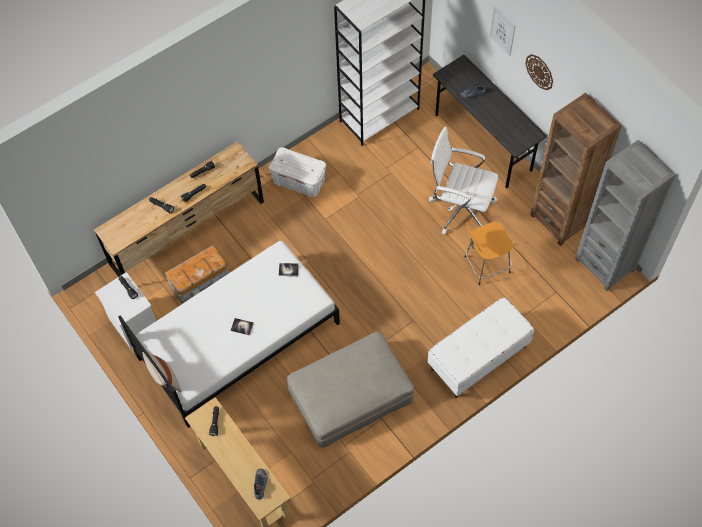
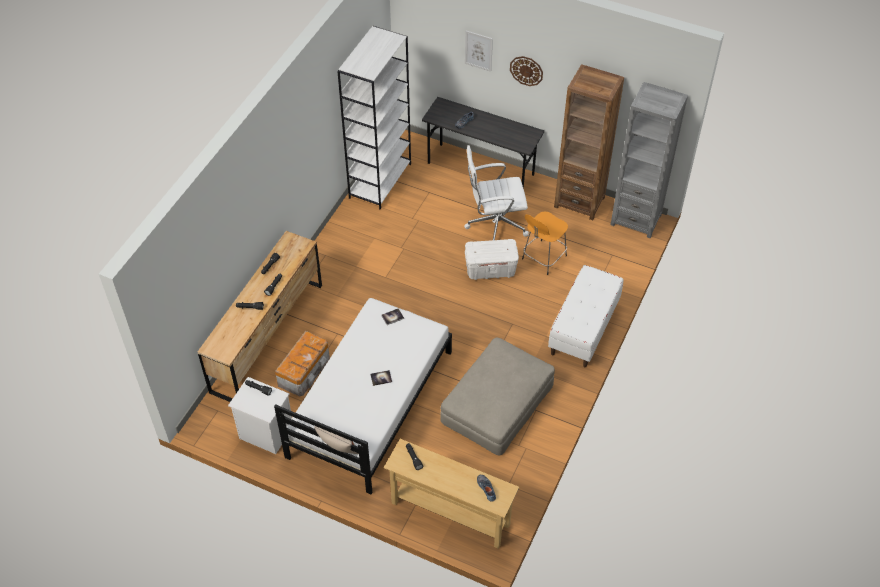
camera: 30 degrees left, 10 degrees down
(299, 181) = (343, 257): white storage box -> white storage box (491, 269)

